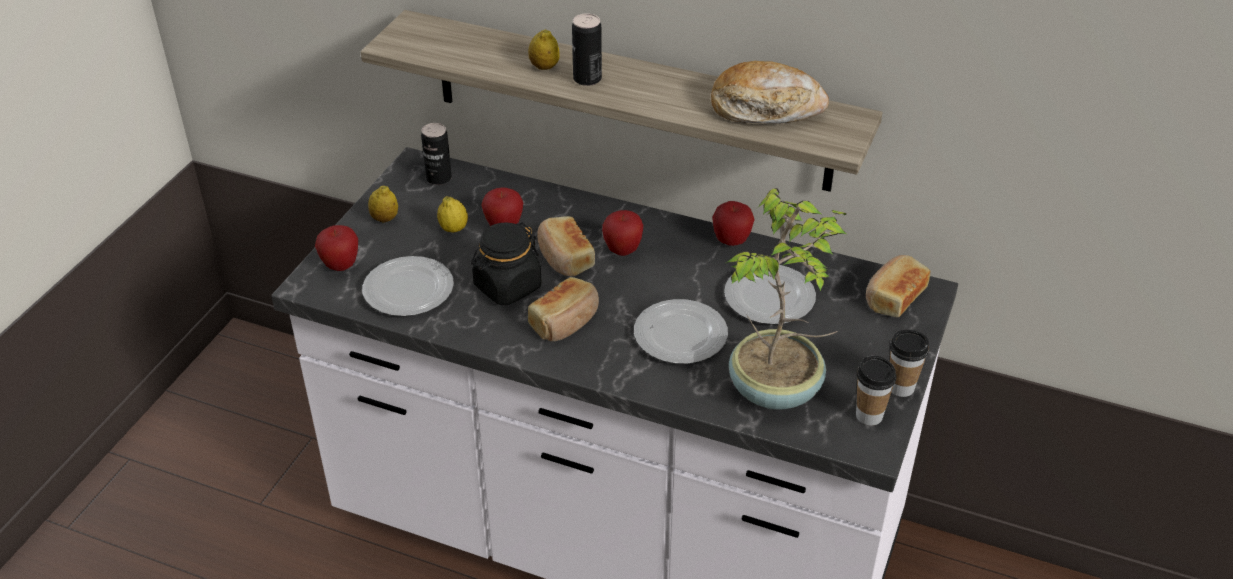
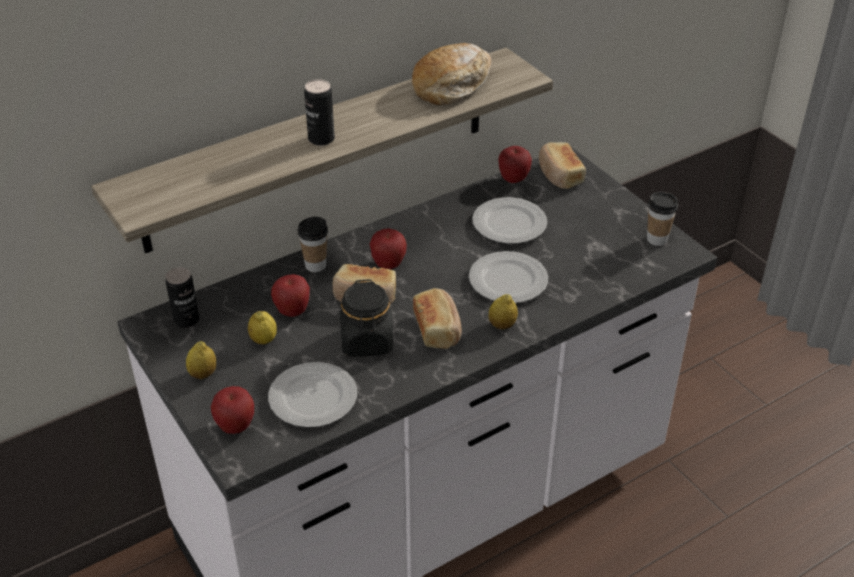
camera: 55 degrees left, 0 degrees up
(544, 67) = (279, 151): lemon -> lemon (502, 325)
(731, 241) = (433, 211): apple -> apple (513, 179)
(777, 391) = (601, 265): potted plant -> none
(901, 387) = (643, 214): cup -> cup (315, 265)

